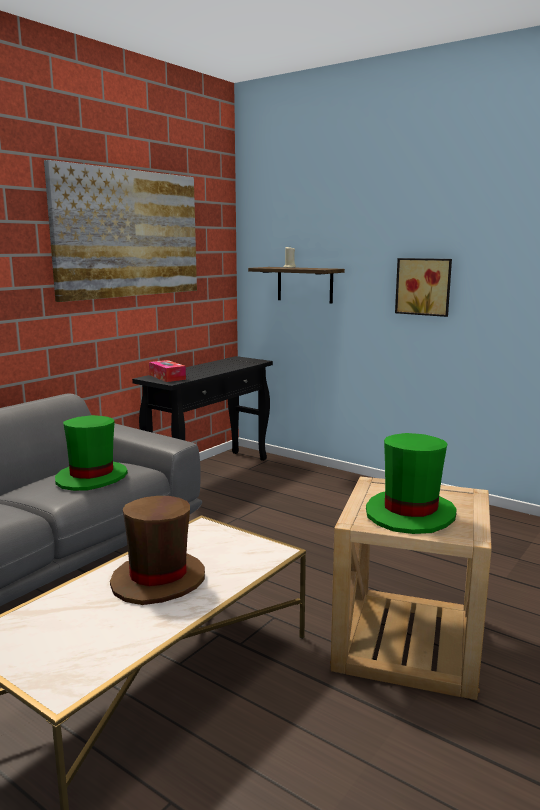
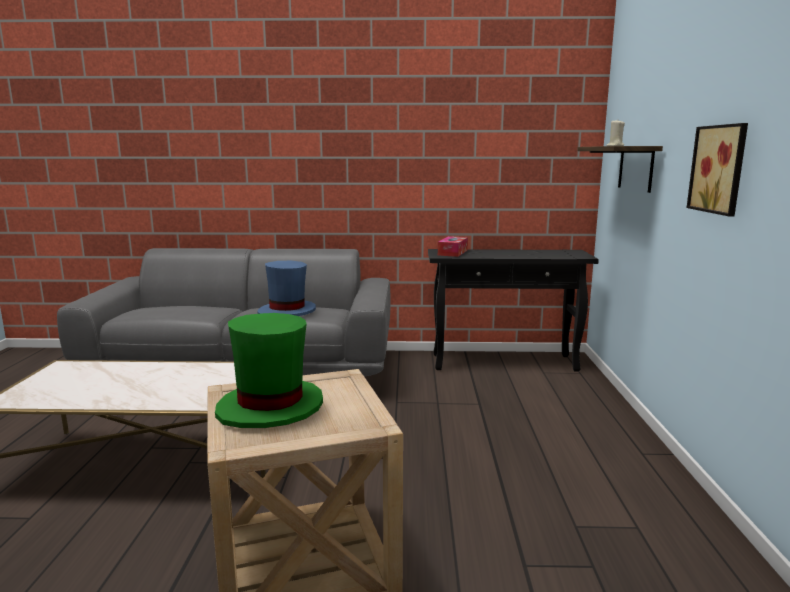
camera: 55 degrees right, 0 degrees up
(92, 478) = (287, 312): green hat -> blue hat
(128, 234) = (442, 112): picture -> none
(159, 580) = (162, 381): brown hat -> none

